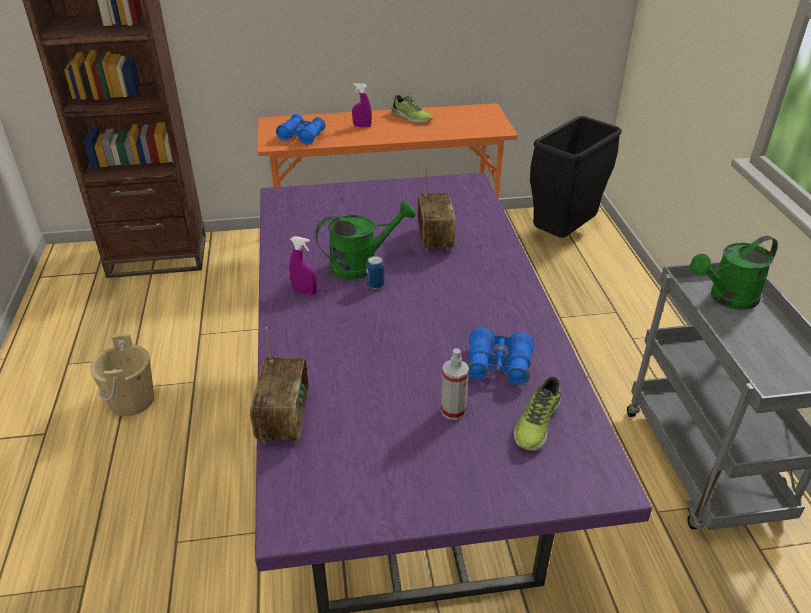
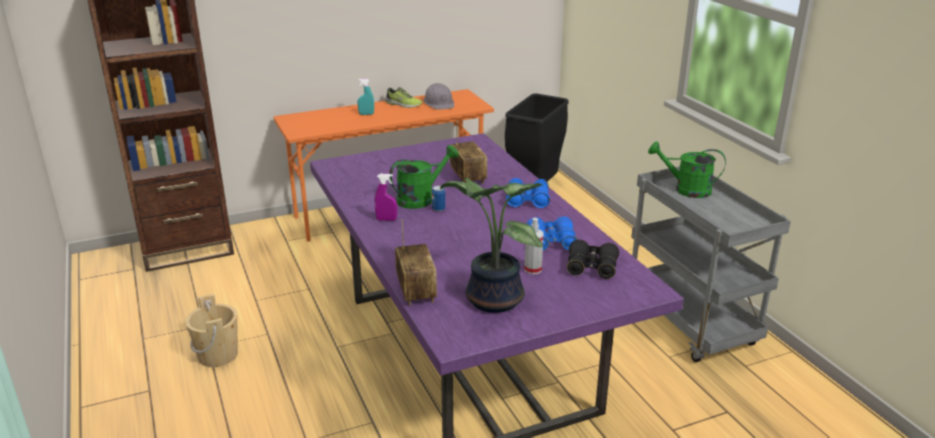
camera: 15 degrees left, 10 degrees down
(302, 136) = (319, 125): blue binoculars -> blue binoculars (527, 200)
(362, 126) = (366, 114): purple spray bottle -> turquoise spray bottle
(373, 455) = (491, 300): none -> potted plant
(454, 120) = (439, 103): none -> grey hard hat
(536, 423) = (591, 268): shoe -> black binoculars
(727, 298) = (686, 189): green watering can -> green watering can turned 60 degrees clockwise

